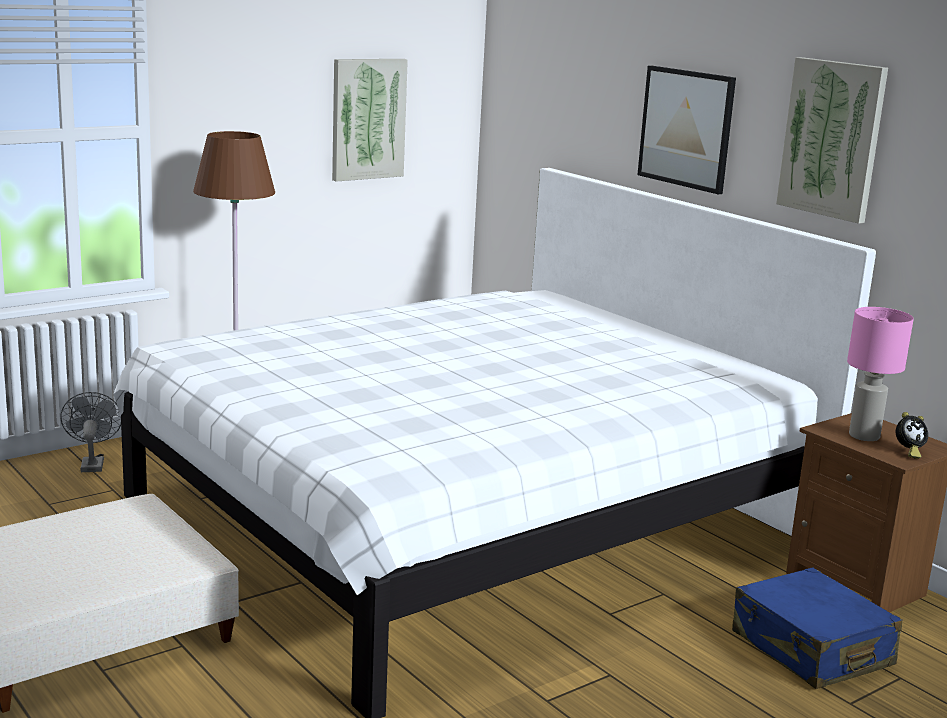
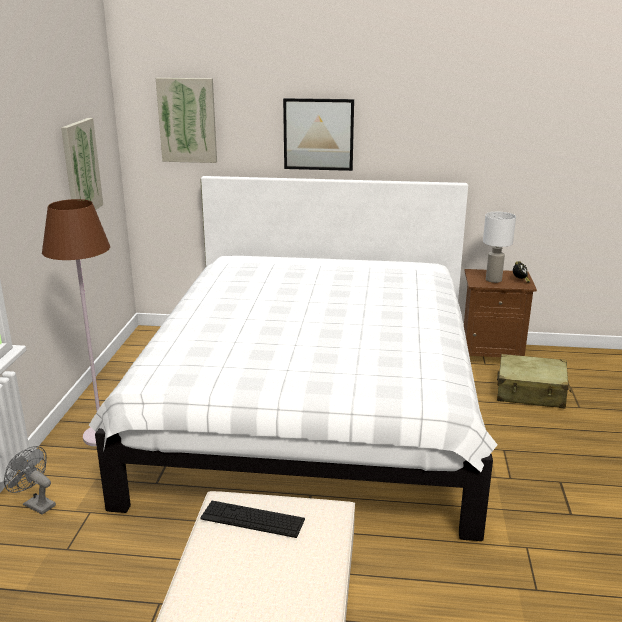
camera: 45 degrees left, 5 degrees up
(128, 526) = (252, 519): none -> keyboard
(811, 649) = (531, 392): blue suitcase -> beige suitcase
(832, 139) = (428, 127): picture -> picture (187, 120)
(863, 436) = (493, 280): pink table lamp -> white table lamp

